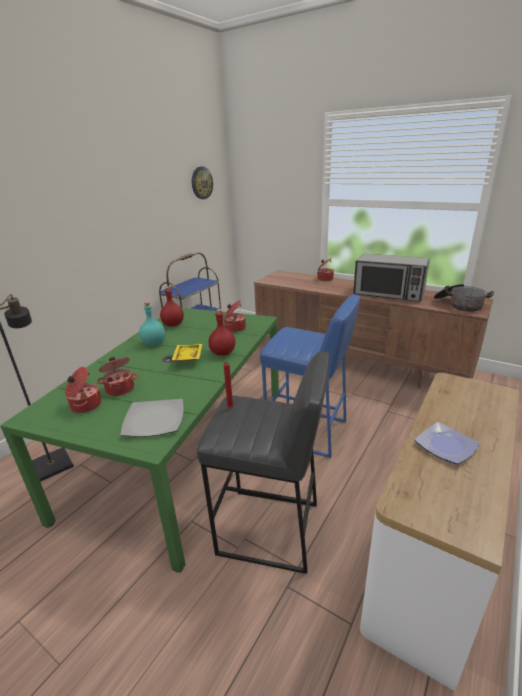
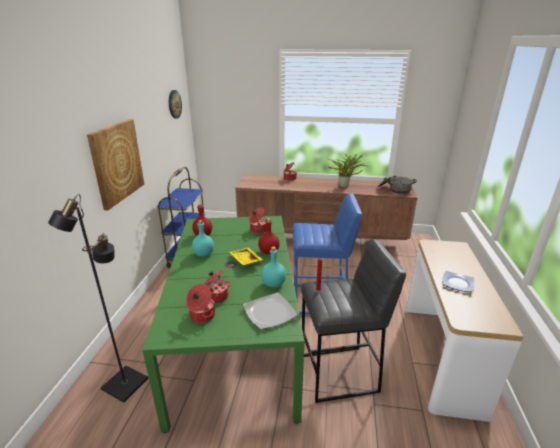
camera: 25 degrees left, 0 degrees up
(99, 234) = (117, 162): none -> picture
(191, 389) = (273, 284): none -> turquoise bottle
(388, 294) = (345, 186): microwave -> potted plant

